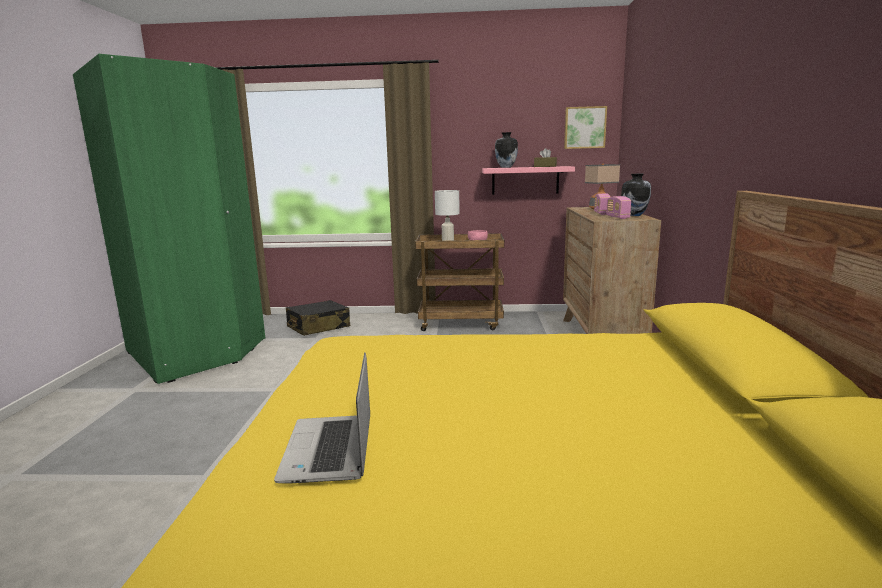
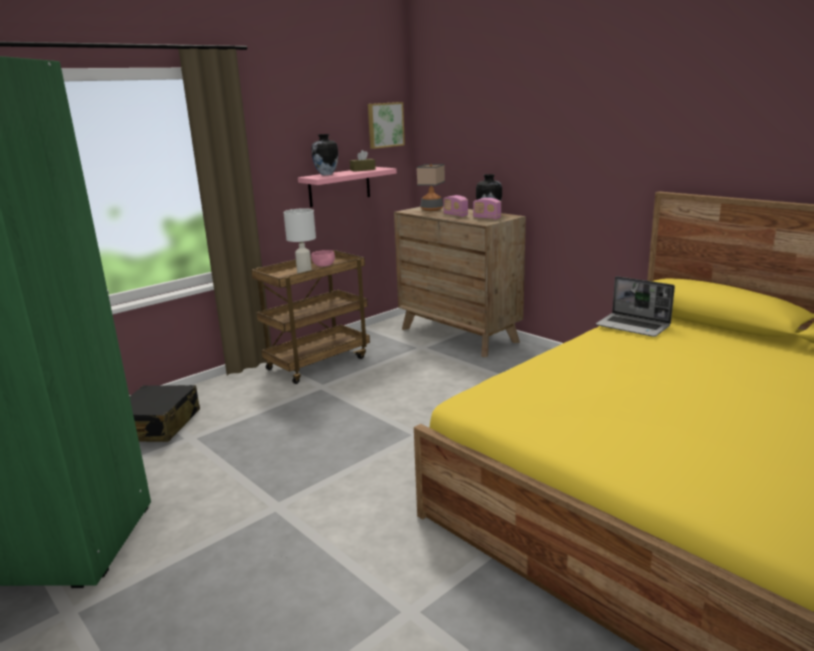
camera: 45 degrees left, 5 degrees up
(330, 451) = (719, 462): laptop -> laptop (634, 326)

